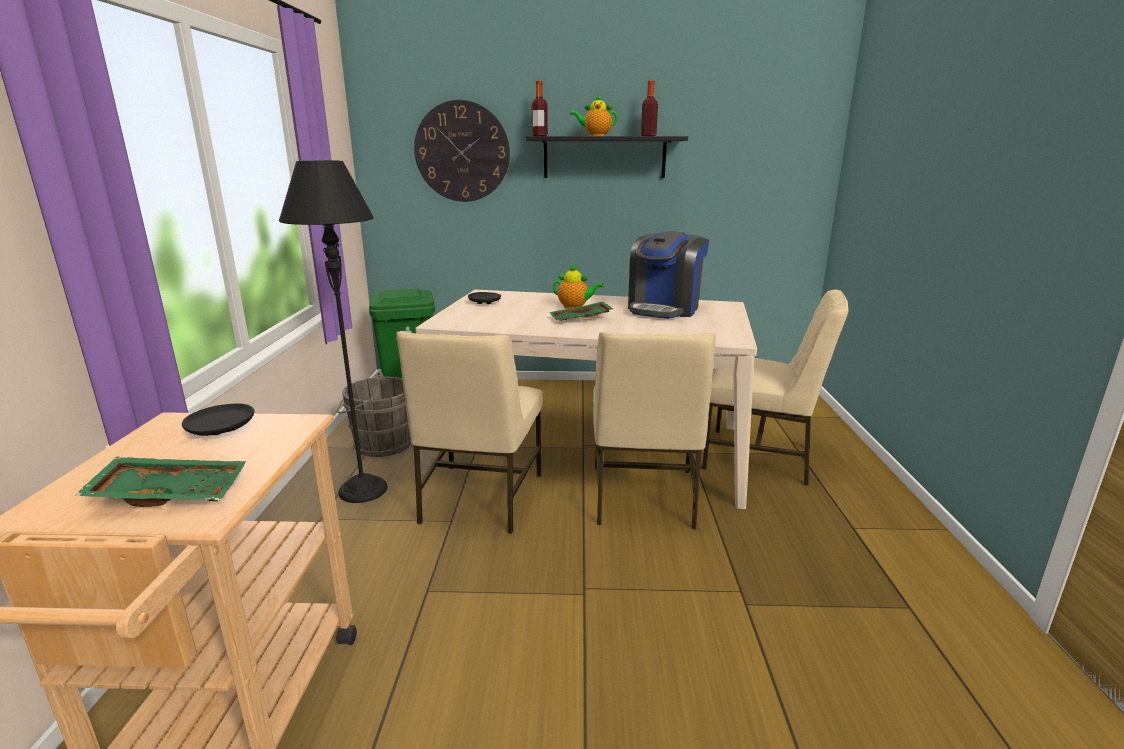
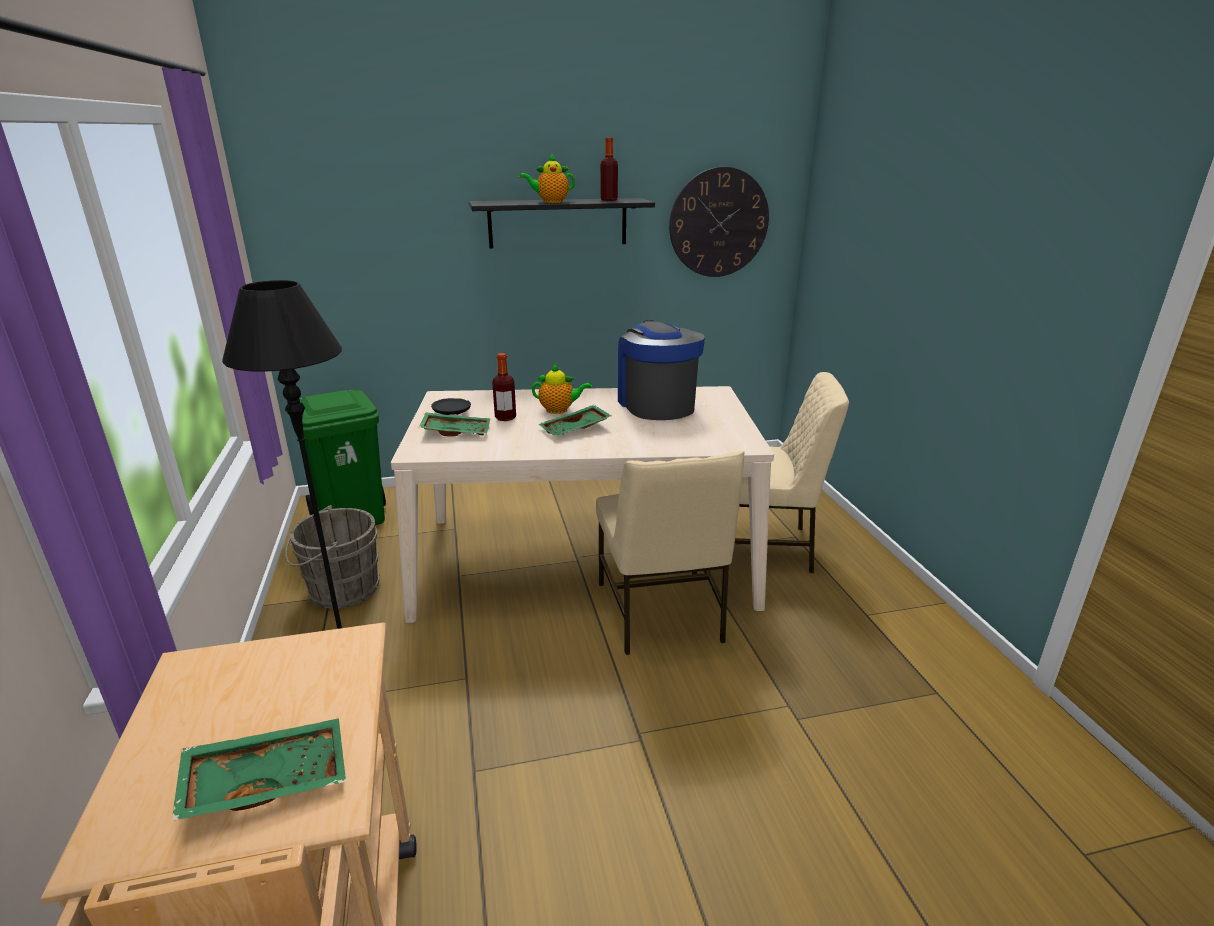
camera: 15 degrees left, 5 degrees up
(220, 429) = (261, 668): black plate -> none
(462, 152) = (387, 221): wall clock -> wall clock (719, 223)
(479, 498) = (487, 644): beige chair -> none
(480, 314) = (456, 431): none -> green tray
(539, 136) = (484, 202): bottle -> bottle (505, 418)
(664, 309) = (656, 404): coffee machine -> coffee machine turned 150 degrees clockwise

